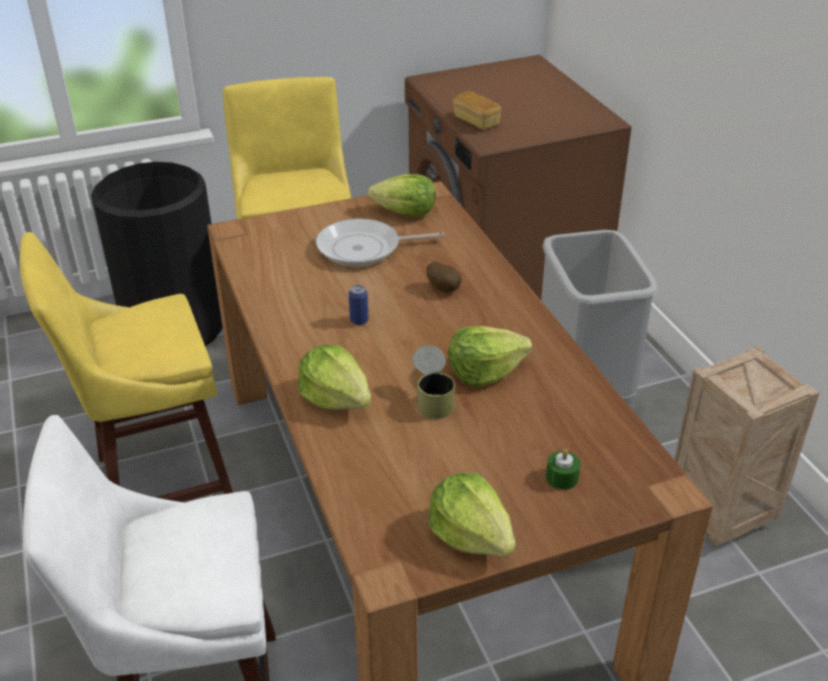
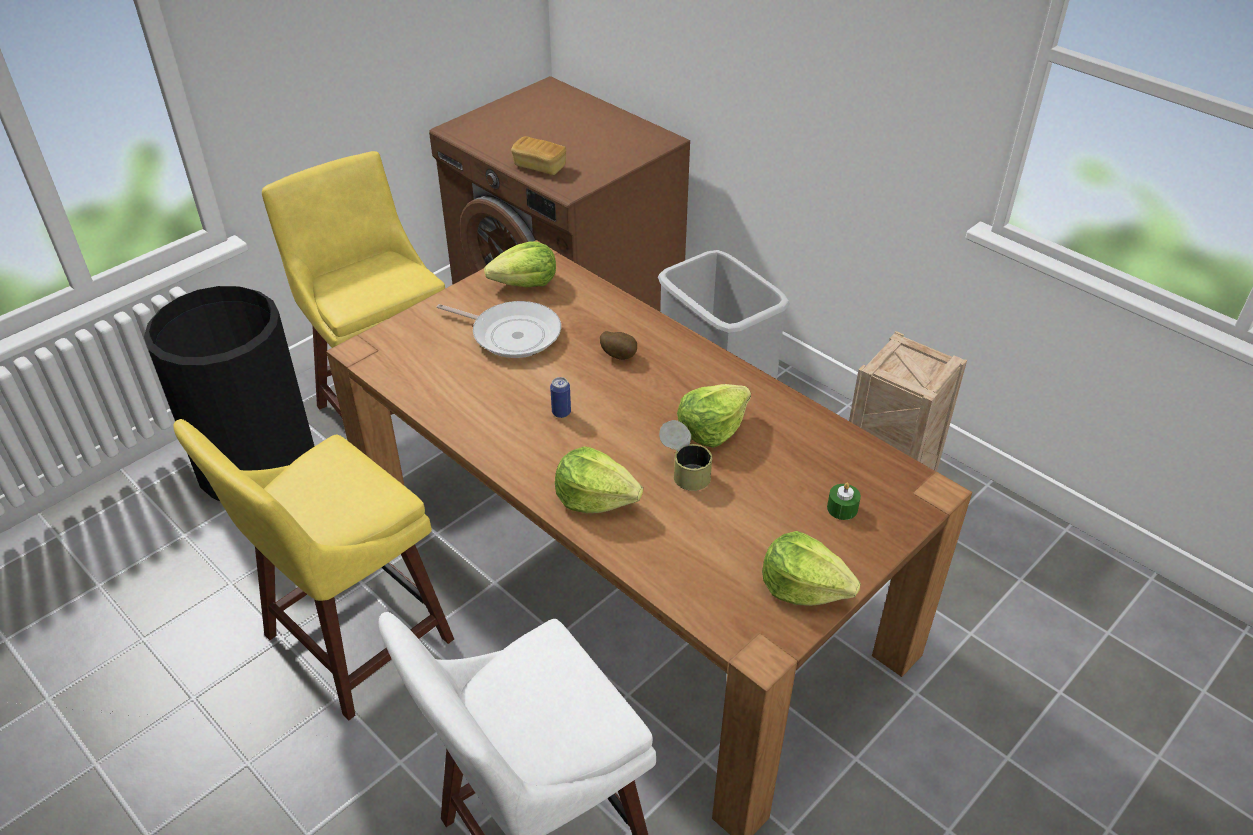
camera: 25 degrees left, 5 degrees up
(364, 249) = (512, 334): frying pan -> frying pan turned 120 degrees counterclockwise

